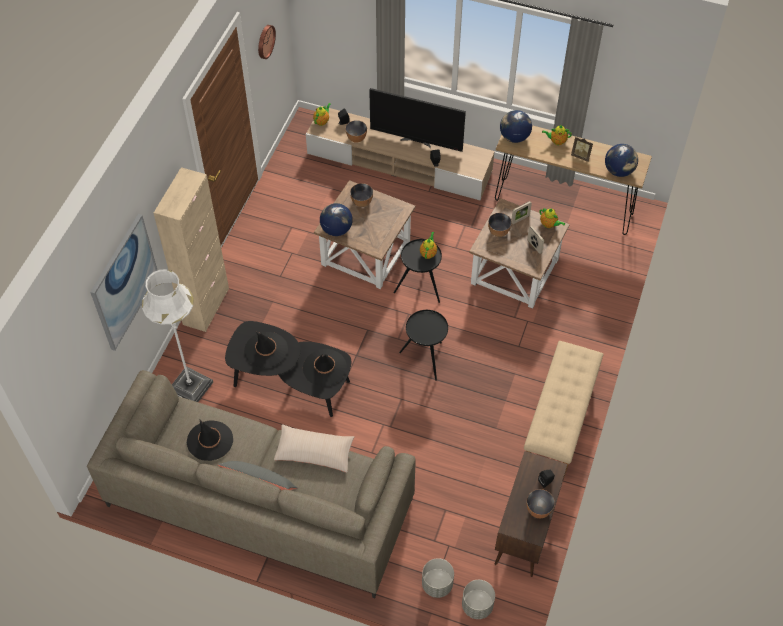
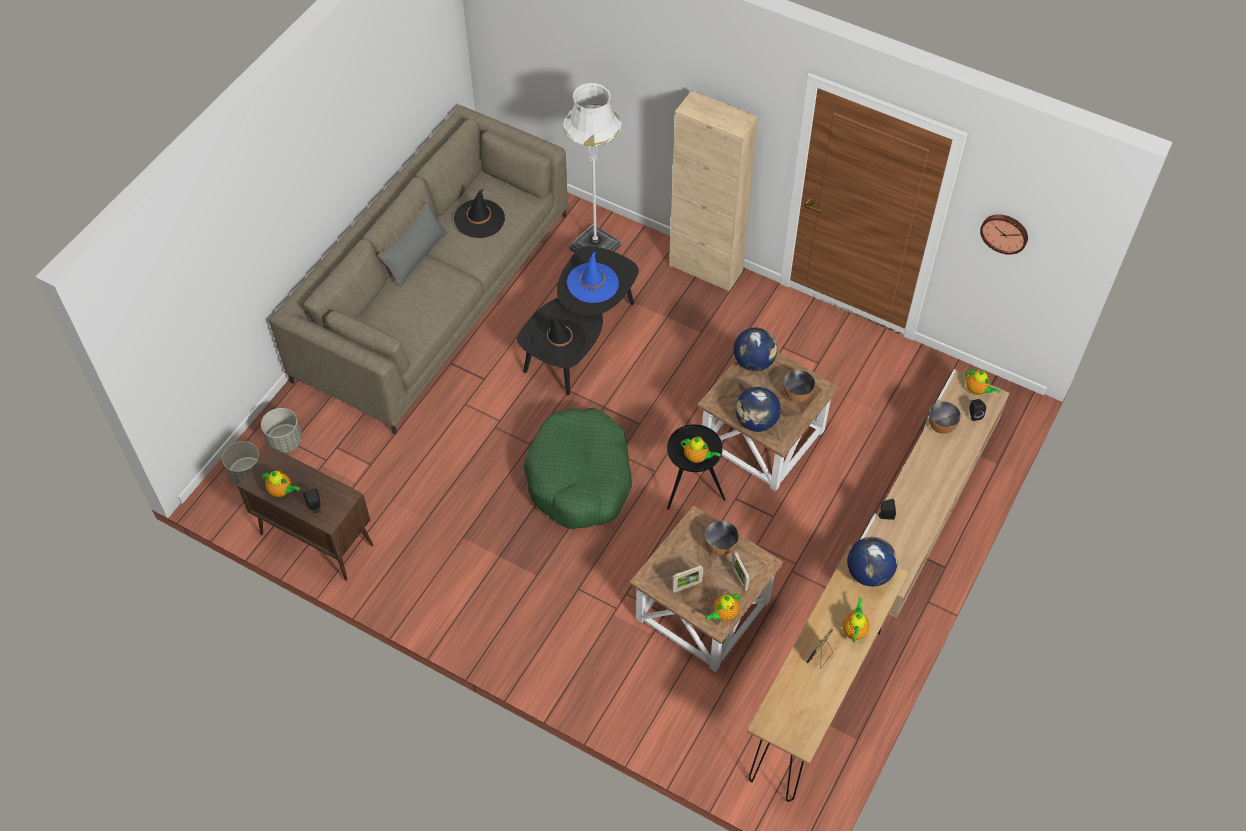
camera: 100 degrees right, 0 degrees up
(124, 282) = (623, 87): picture -> none
(266, 350) = (592, 283): black hat -> blue hat
(314, 452) = (438, 307): beige pillow -> none
(416, 141) = (929, 498): television -> none
(425, 360) = (580, 478): black side table -> green dog bed
(538, 510) = (282, 491): bowl -> teapot
(560, 421) = (453, 612): beige bench -> none
(619, 171) = (782, 704): globe -> globe (756, 422)

